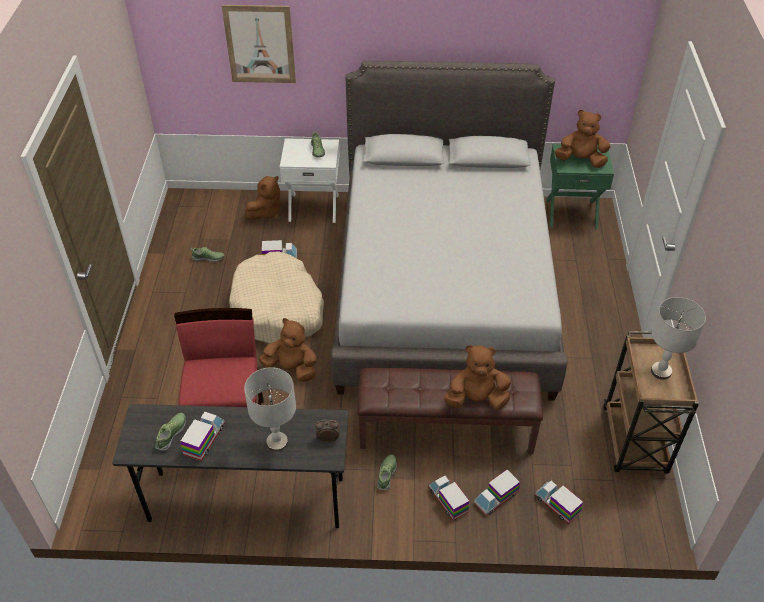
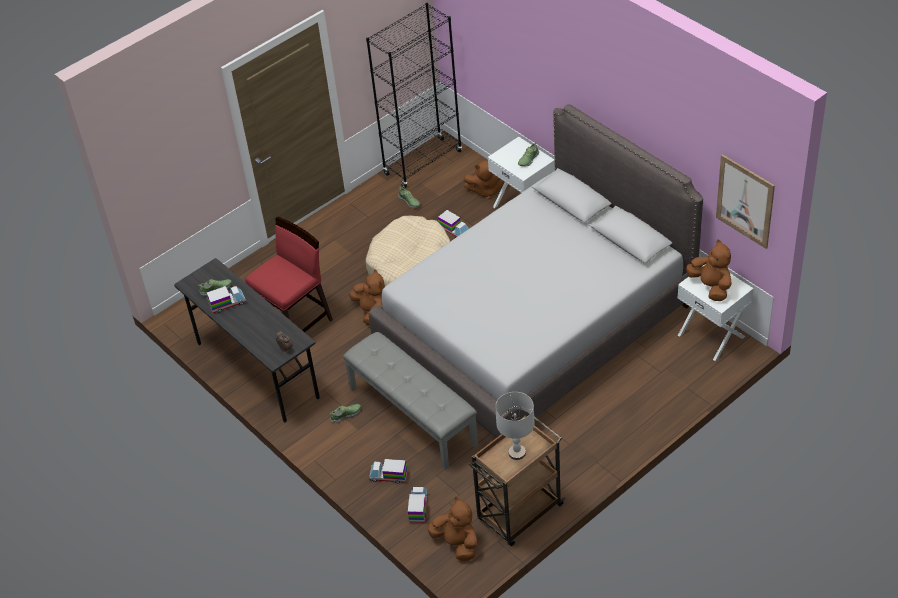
camera: 50 degrees right, 0 degrees up
(181, 222) = (423, 163): none -> black bookcase
(260, 44) = (507, 52): picture -> picture (745, 201)
(277, 443) = (259, 332): grey table lamp -> none
(446, 429) = (413, 416): brown bench -> grey bench
(448, 500) = (360, 456): toy truck -> none
(476, 399) = (414, 396): brown plush toy -> brown plush toy (457, 543)
(571, 213) = (712, 335): green nightstand -> white nightstand

